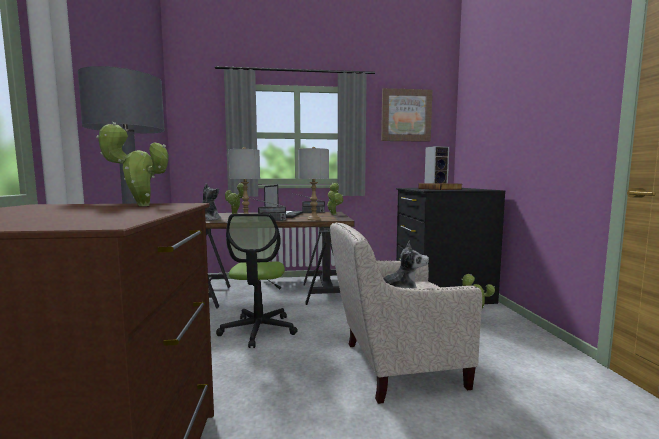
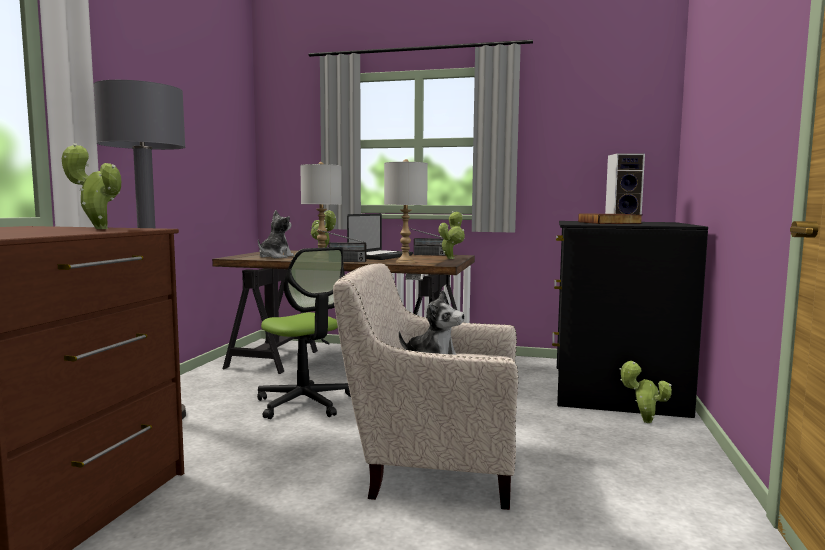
camera: 20 degrees right, 0 degrees up
(258, 330) = (305, 403): office chair -> office chair turned 60 degrees counterclockwise
(406, 115) = (589, 105): picture -> none

